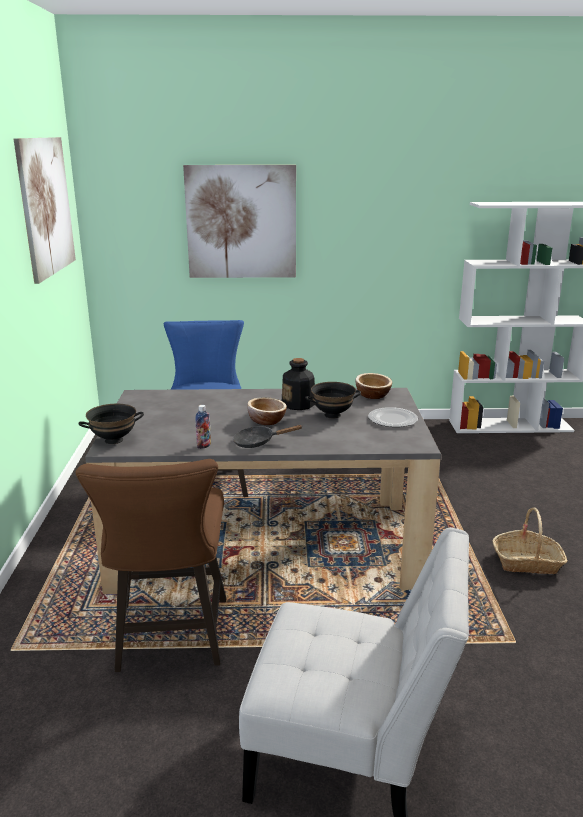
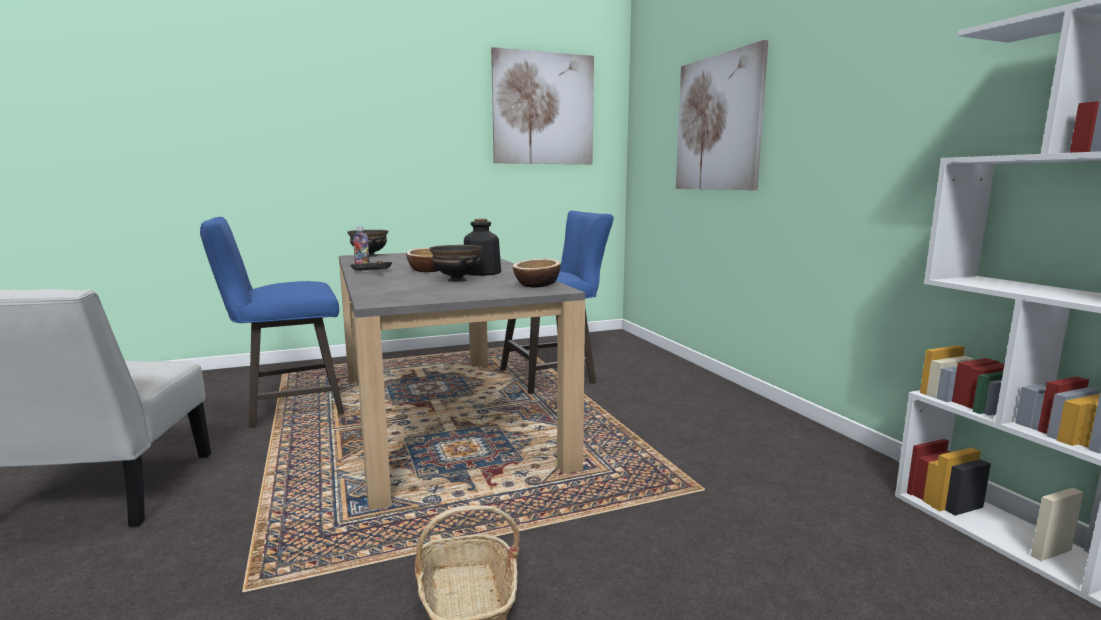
camera: 70 degrees right, 10 degrees down
(170, 640) = (286, 407): brown stool -> blue stool
(393, 419) = (457, 293): plate -> none

